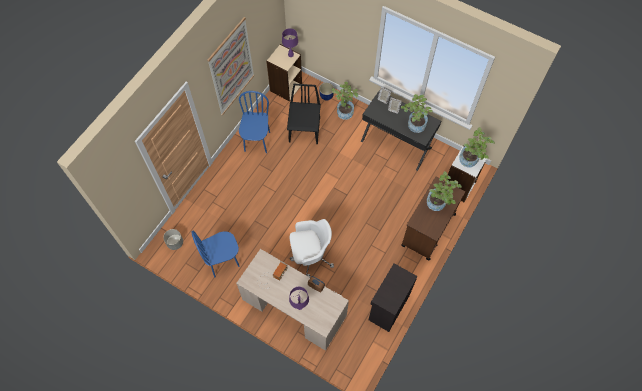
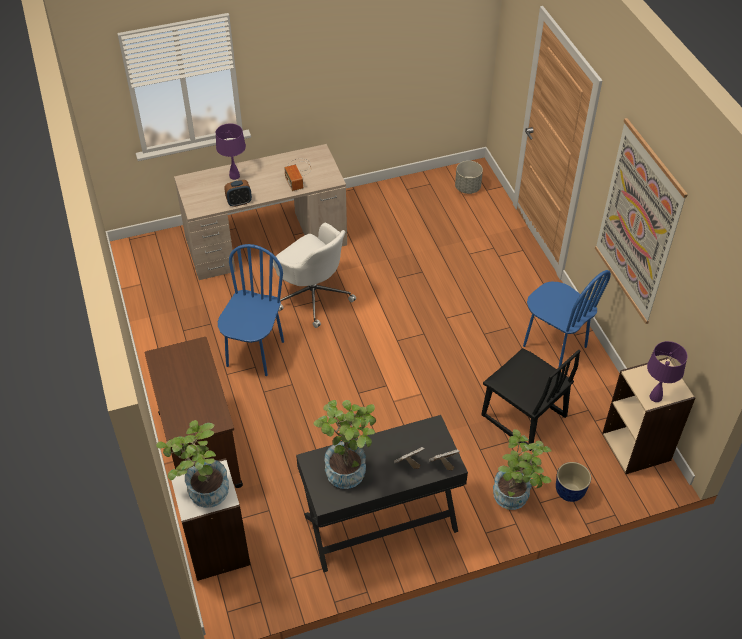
camera: 130 degrees right, 15 degrees down
(222, 261) = (397, 214): blue chair -> blue chair (254, 353)
(310, 255) = (313, 295): white office chair -> white office chair turned 75 degrees counterclockwise
(388, 307) = (158, 325): black cabinet -> none
(438, 204) = (189, 394): potted plant -> none

